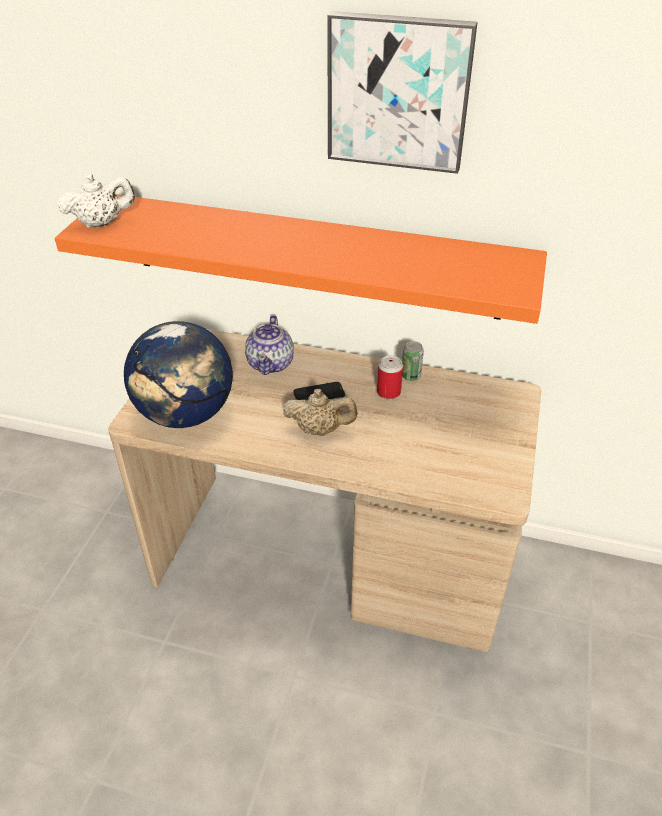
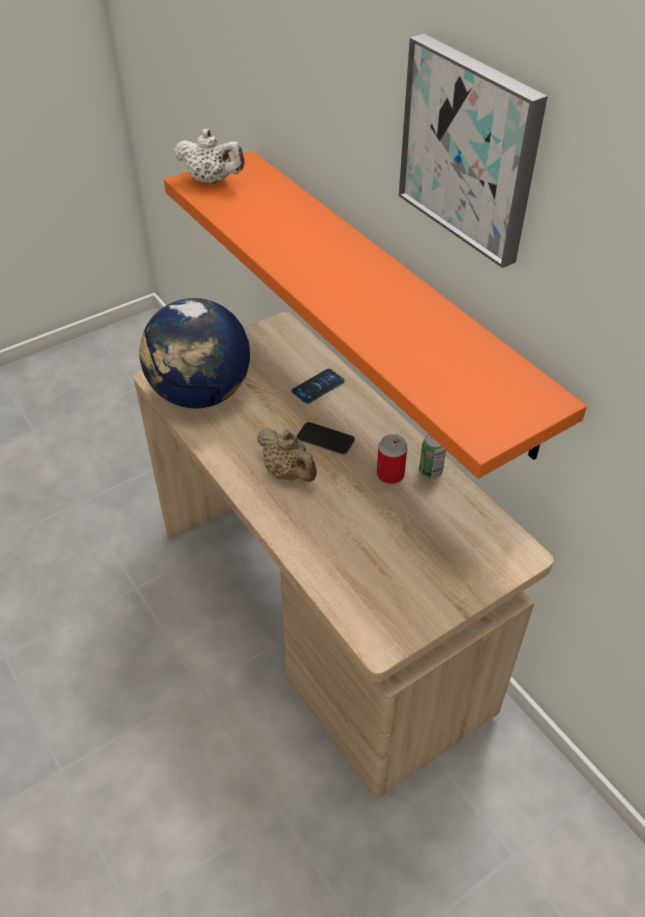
camera: 40 degrees right, 5 degrees up
(271, 363) = (318, 386): teapot -> phone

